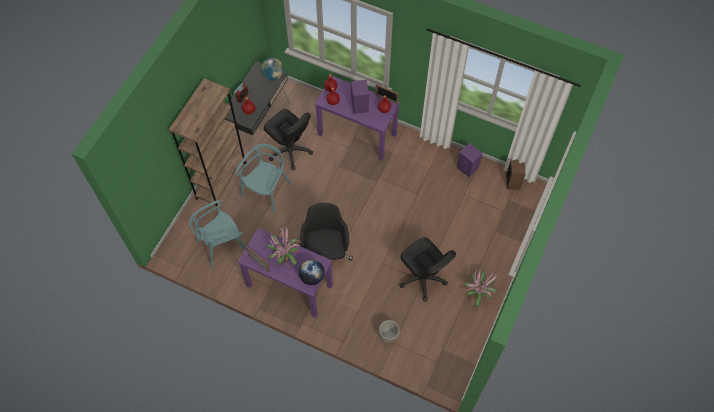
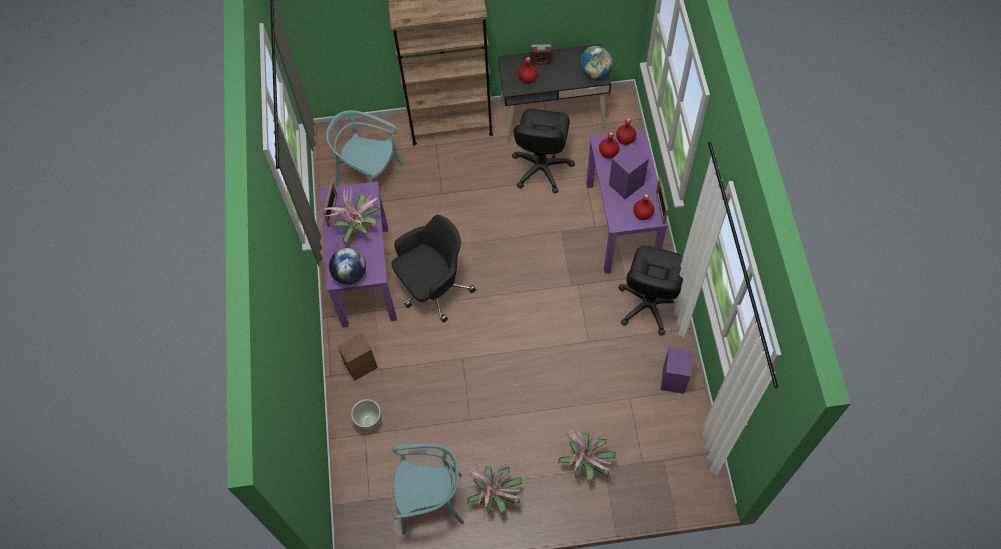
camera: 60 degrees right, 0 degrees up
(267, 191) = (470, 178): turquoise chair -> turquoise chair (430, 501)
(422, 278) = (472, 417): black office chair -> black office chair (648, 305)
(488, 239) = (586, 465): none -> potted plant
(513, 181) = (697, 449): speaker -> speaker (361, 366)

